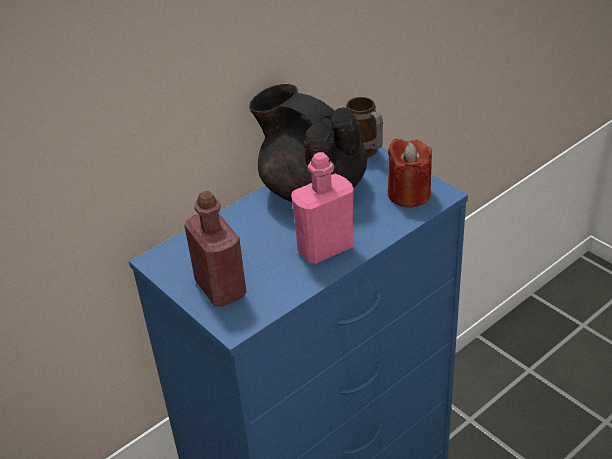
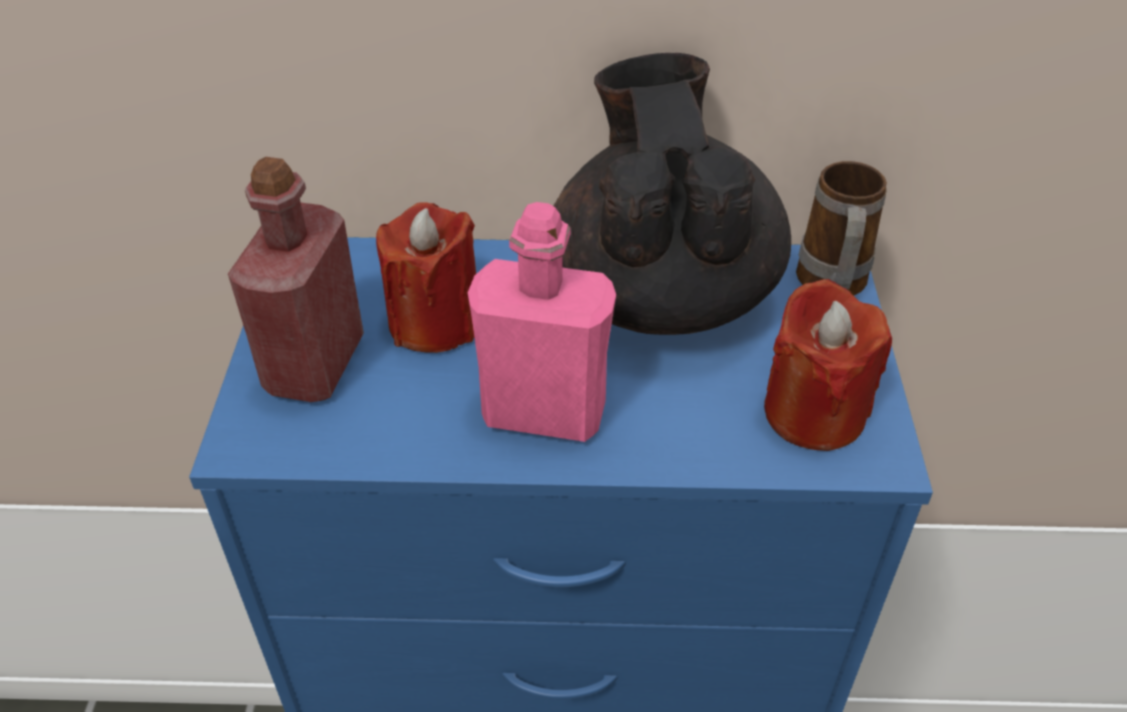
camera: 40 degrees right, 5 degrees up
(245, 247) = (435, 322): none -> red candle

